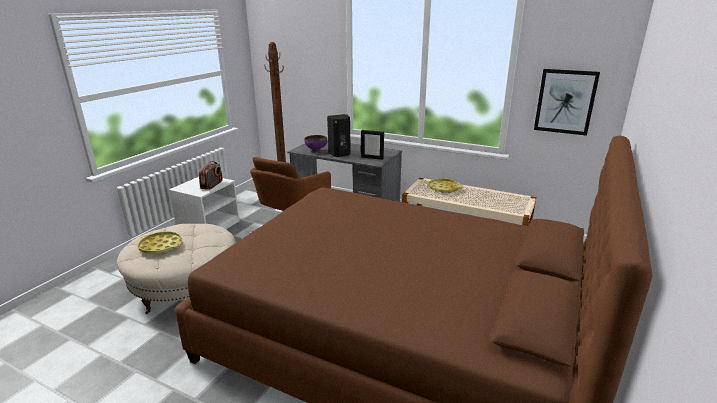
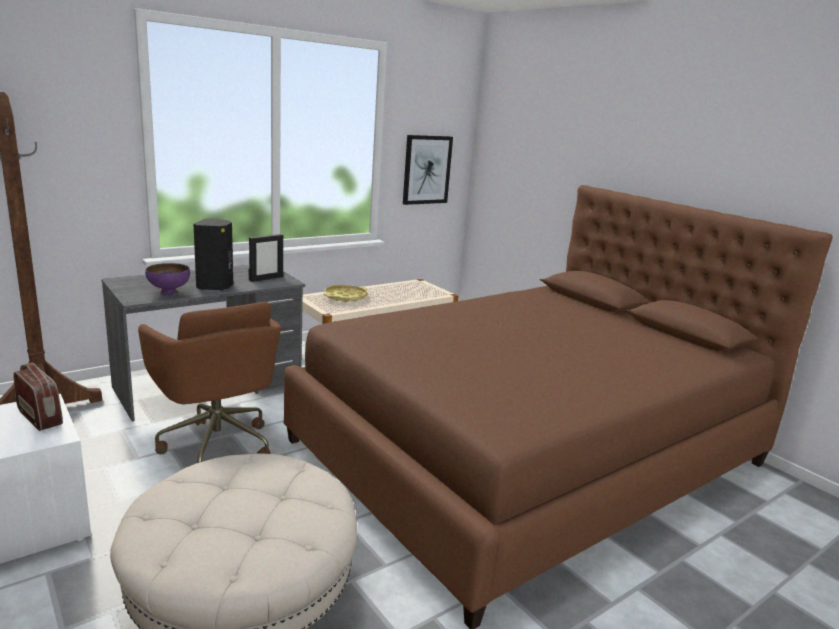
camera: 65 degrees left, 5 degrees down
(160, 246) = (235, 527): yellow tray -> none

